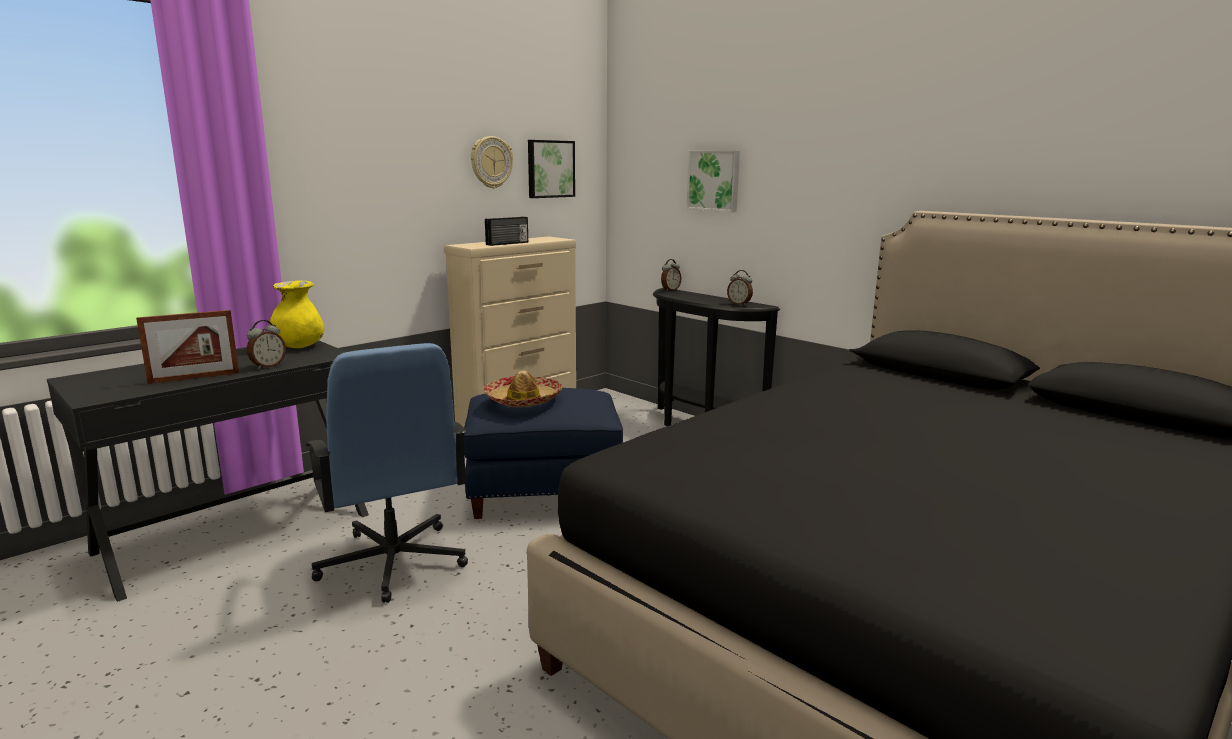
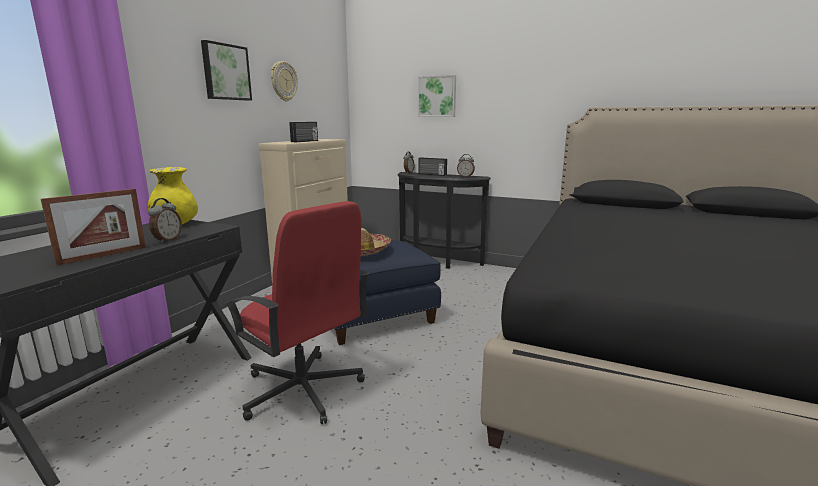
camera: 20 degrees left, 0 degrees up
(392, 563) = (302, 390): blue office chair -> red office chair
(550, 169) = (318, 90): picture -> picture (225, 72)
(698, 296) = (432, 174): none -> radio

